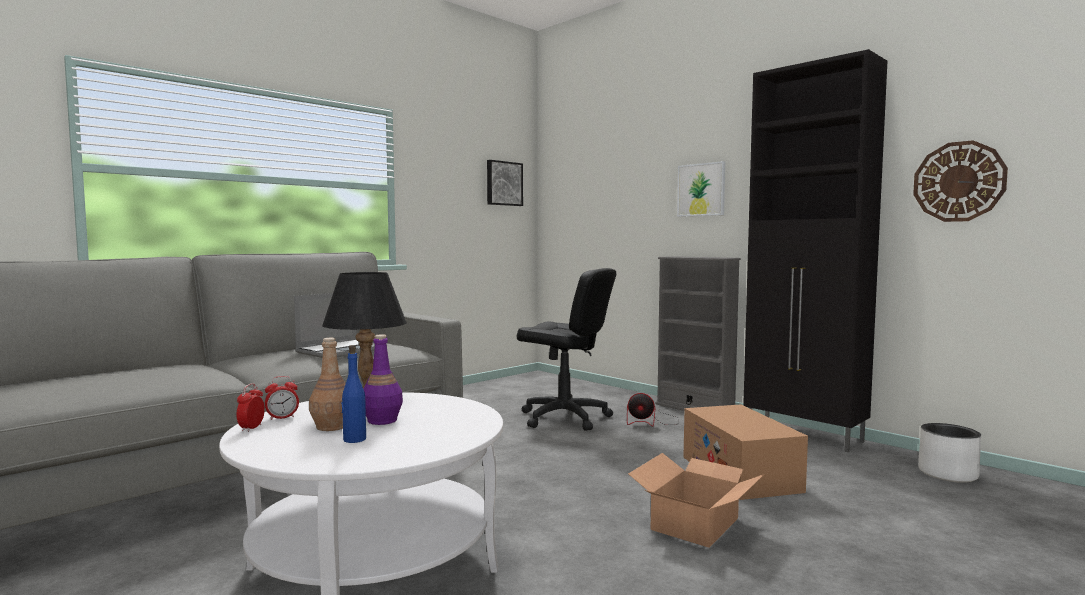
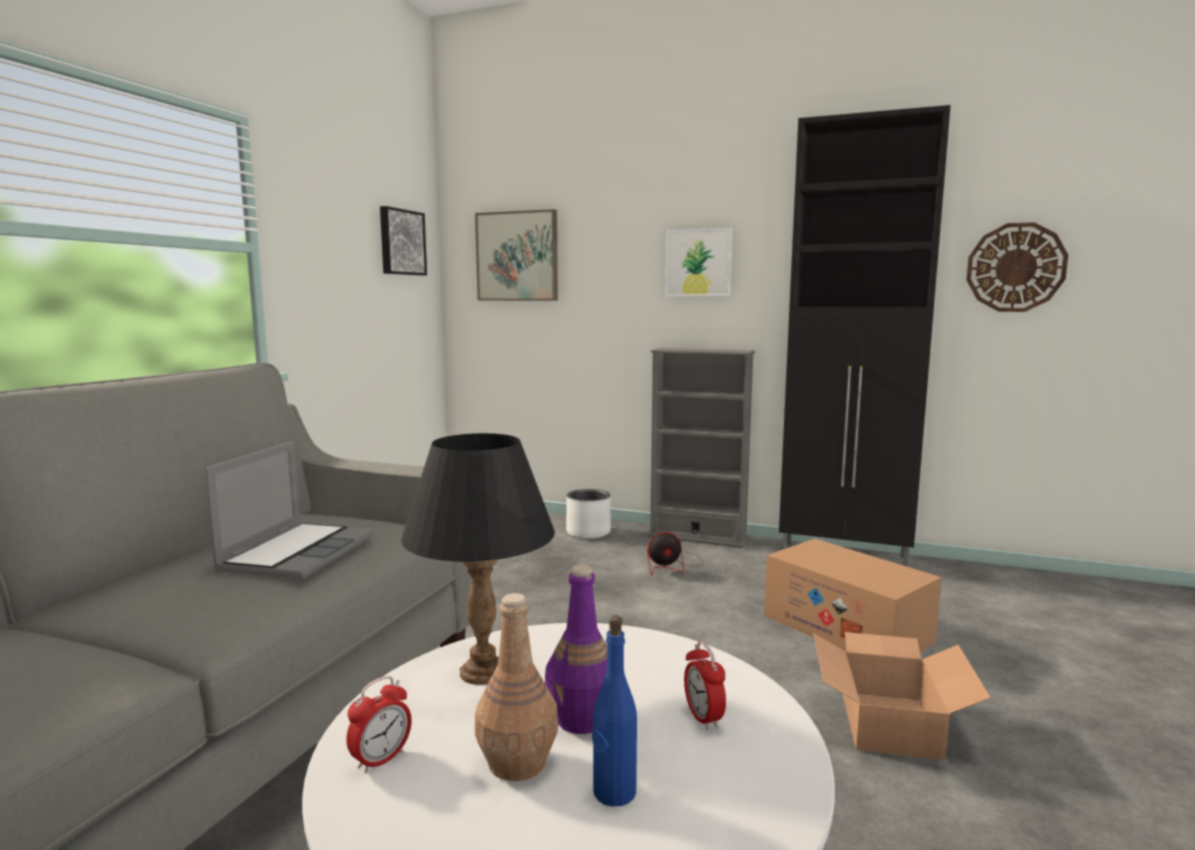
camera: 25 degrees left, 5 degrees up
(251, 428) = (358, 815): alarm clock -> alarm clock (703, 718)
(565, 418) = (563, 577): black office chair -> none
(583, 190) = (517, 256): none -> picture
(947, 474) = (1015, 586): white planter -> white planter (588, 532)

